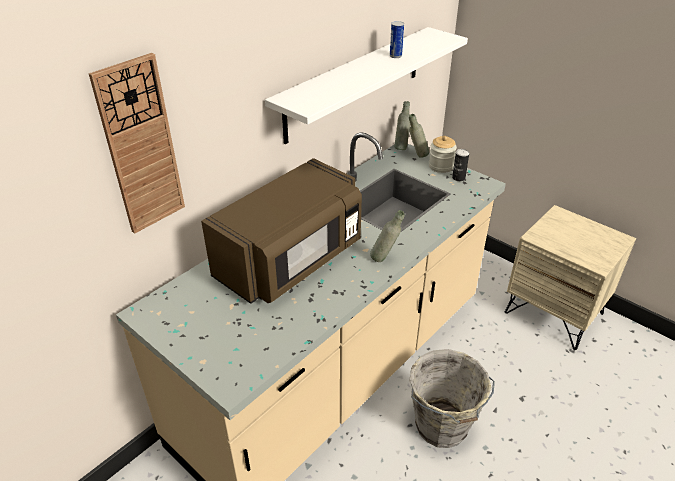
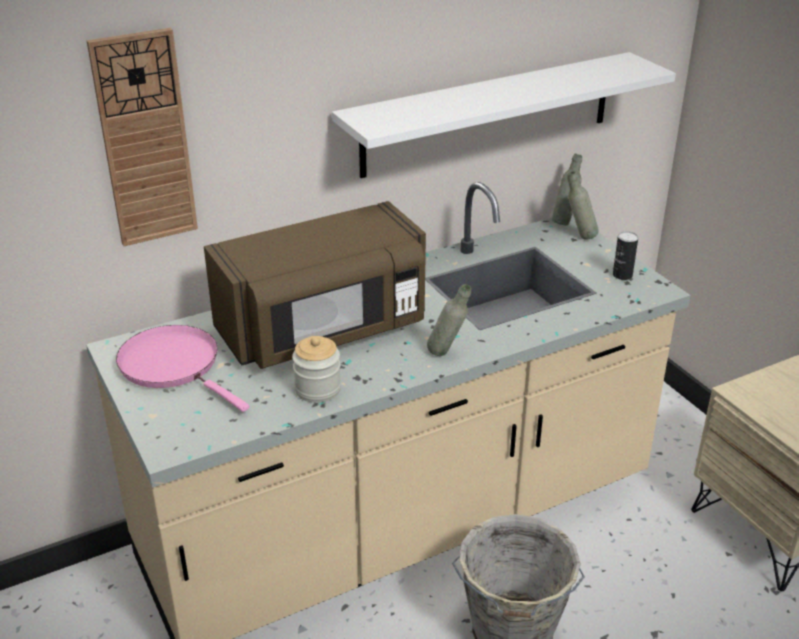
camera: 20 degrees right, 5 degrees down
(196, 315) = (174, 365): none -> pink frying pan
(395, 56) = (547, 83): can -> none
(441, 166) = (606, 256): jar -> jar (318, 389)

